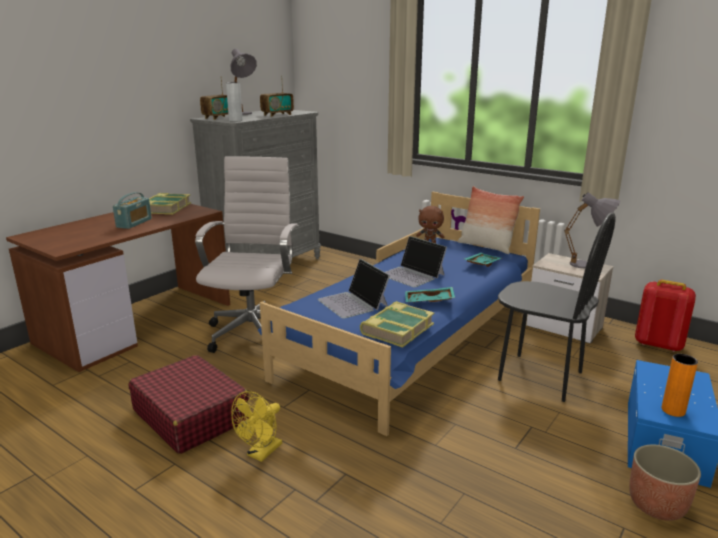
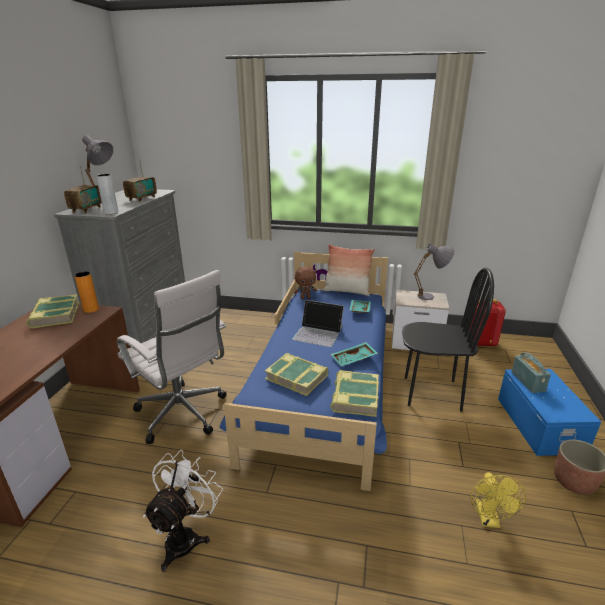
camera: 25 degrees left, 5 degrees up
(134, 223) = (36, 344): radio -> radio (527, 382)
(190, 415) = (186, 536): red suitcase -> white fan
(254, 331) = (183, 415): white office chair -> white office chair turned 150 degrees clockwise
(261, 453) = (283, 554): yellow fan -> yellow fan (489, 519)
(353, 303) = (297, 377): laptop -> book
(673, 410) = (559, 408): orange vase -> orange vase (91, 309)

